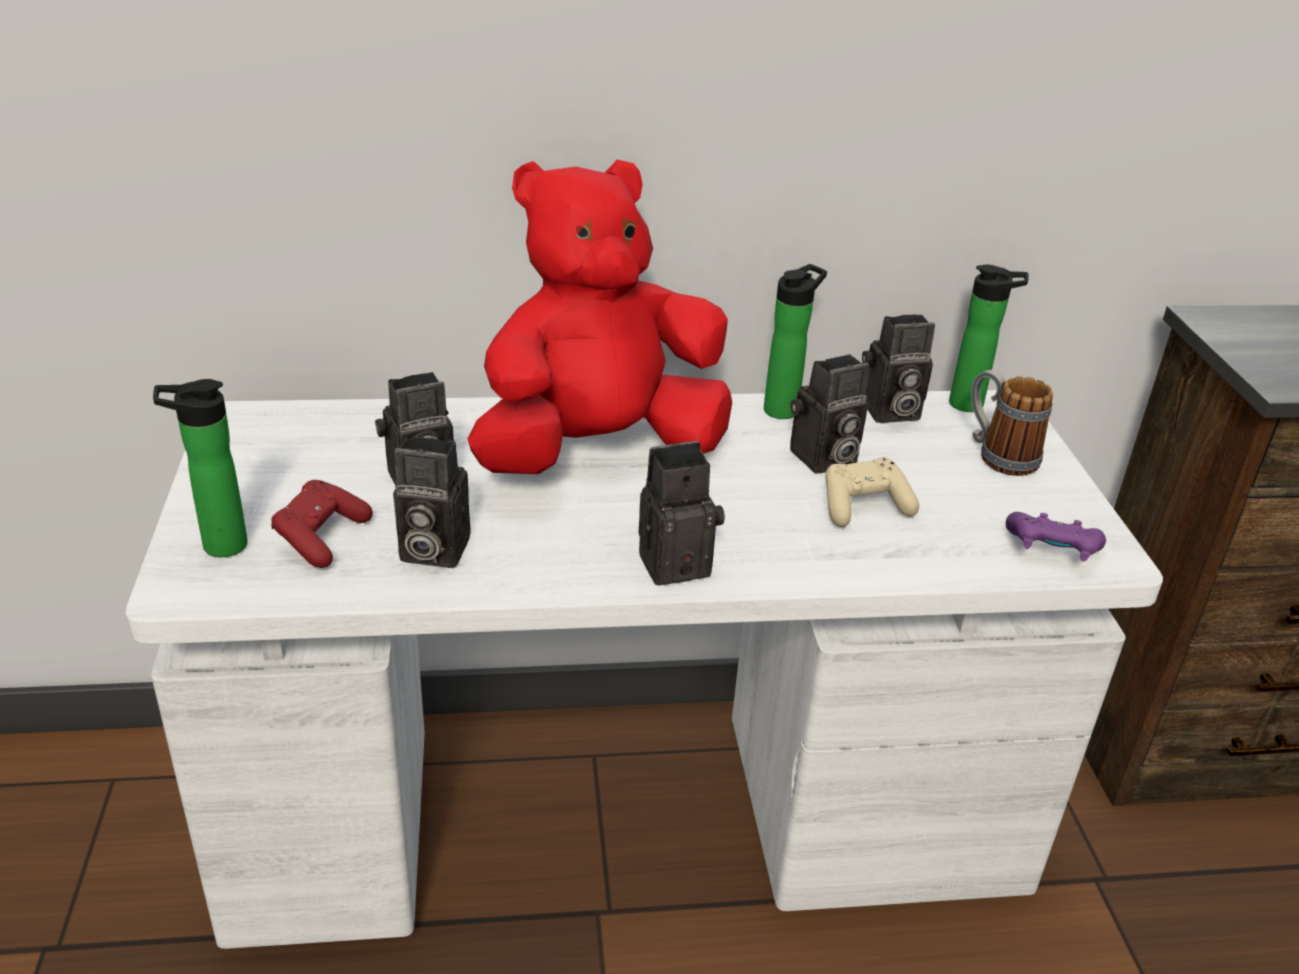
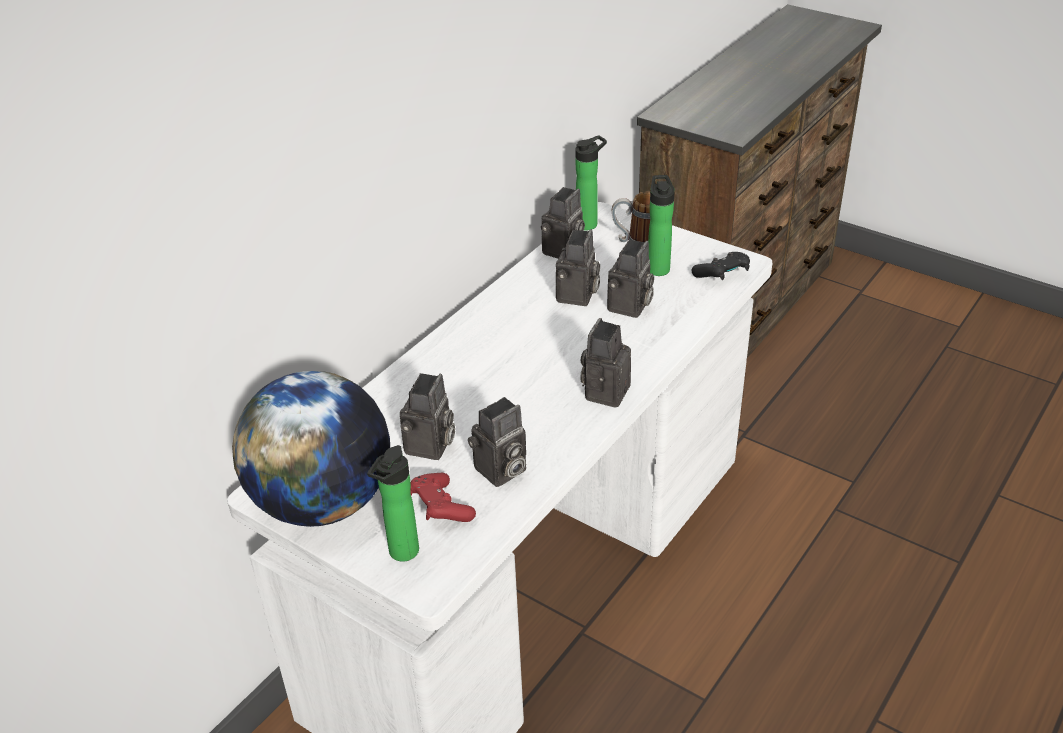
camera: 45 degrees left, 5 degrees up
(255, 458) = (324, 502): none -> globe
(598, 451) = (479, 366): red plush toy -> none
(784, 409) = (519, 282): bottle -> bottle (658, 267)
(863, 507) = (630, 307): beige game controller -> camera
(1051, 552) = (722, 275): purple game controller -> black game controller

